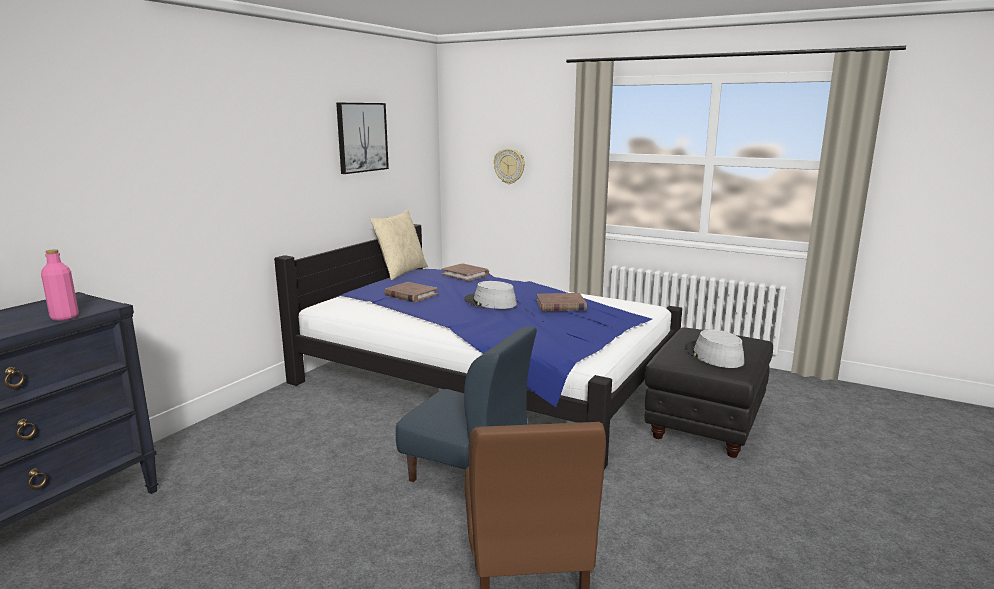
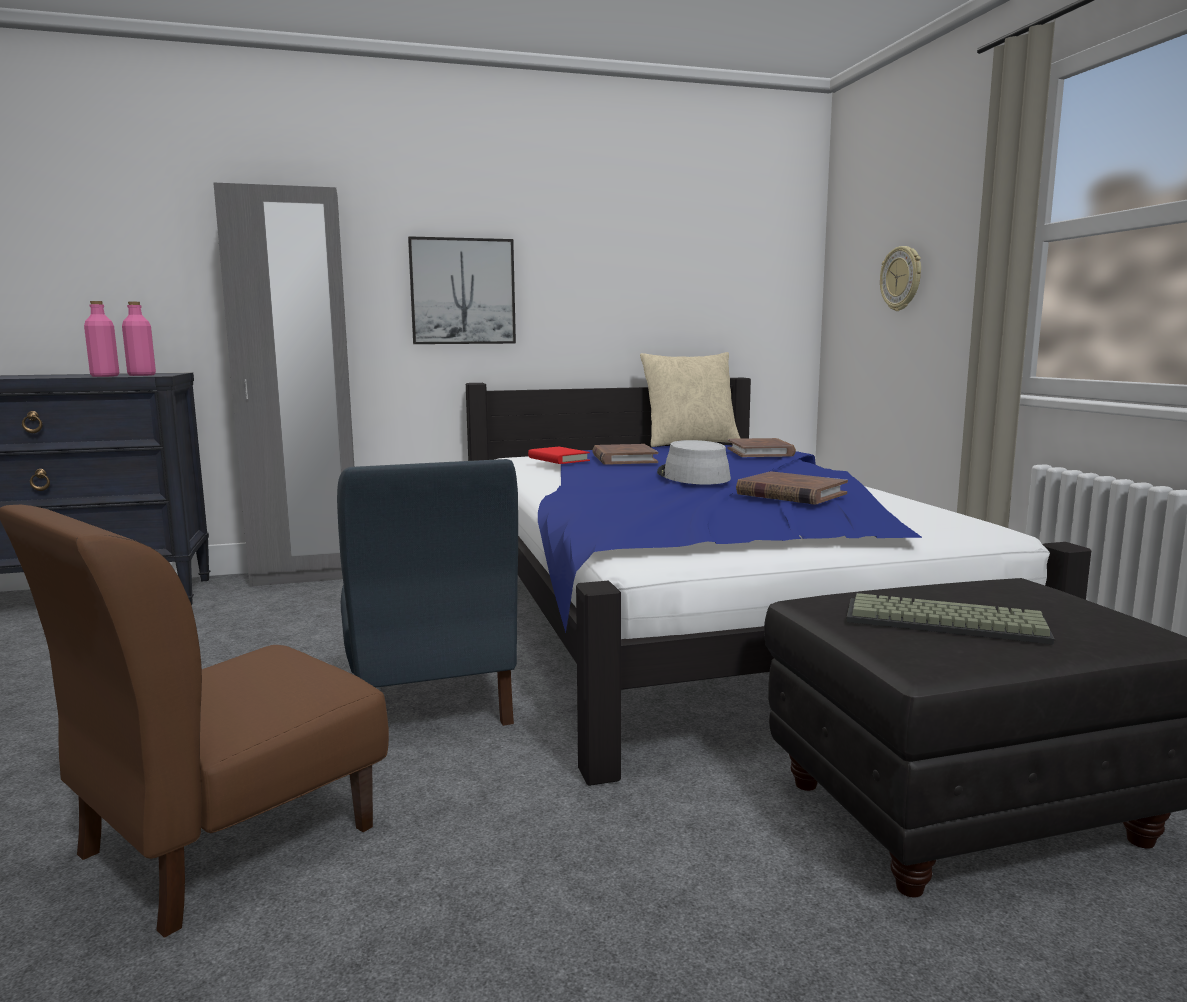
camera: 45 degrees right, 5 degrees down
(89, 308) = (142, 375): none -> pink bottle
(196, 437) = (307, 577): none -> grey wardrobe
(362, 137) = (646, 234): picture -> picture (462, 291)
(376, 303) = (558, 459): none -> red book
(713, 356) = (942, 623): grey hat -> keyboard

